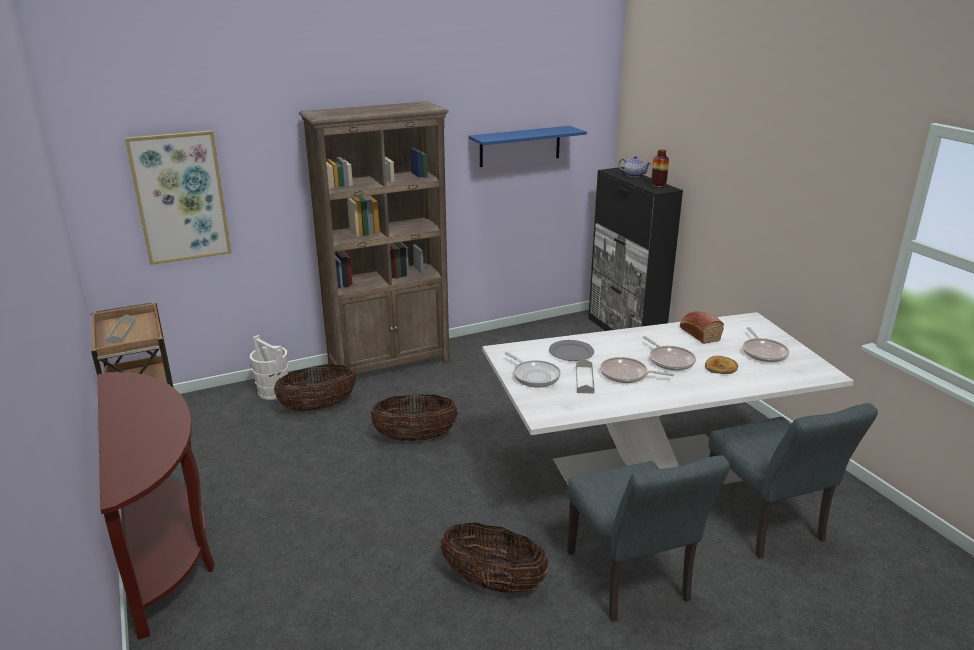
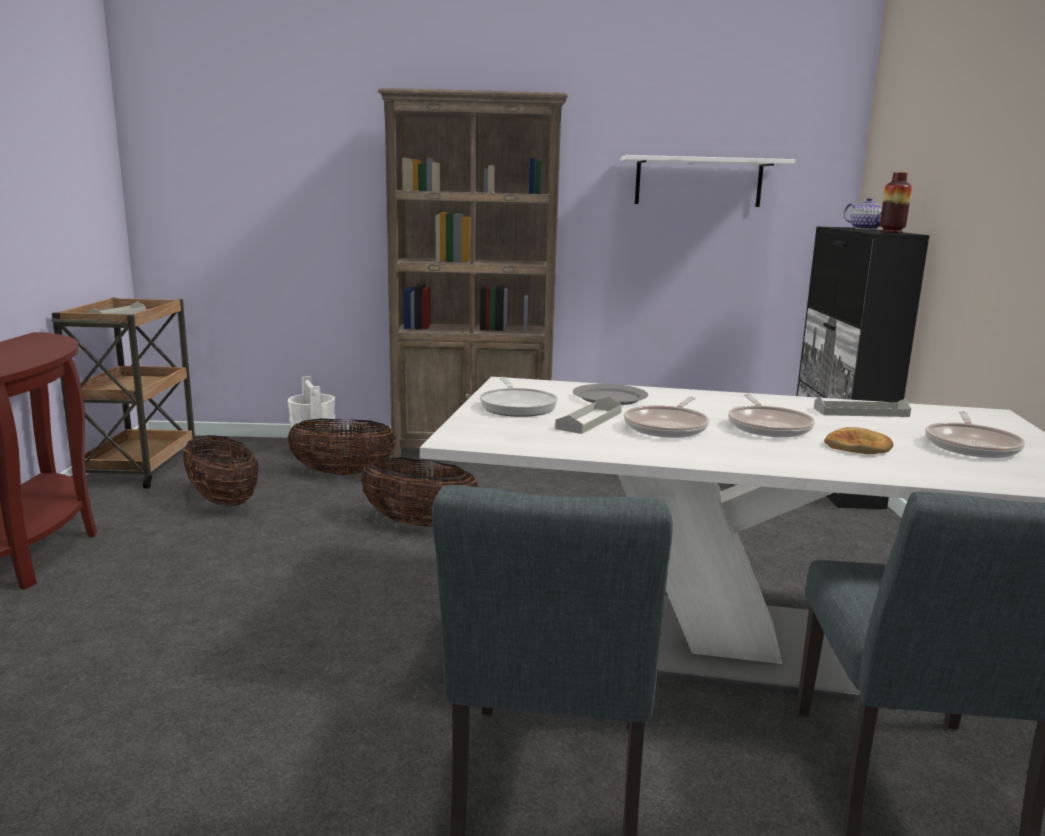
camera: 25 degrees right, 10 degrees down
(180, 197) = (245, 189): picture -> none
(493, 582) = (326, 712): basket -> basket (223, 501)
(520, 146) = (698, 182): blue shelf -> white shelf
(626, 375) = (668, 427): frying pan -> frying pan turned 105 degrees counterclockwise
(698, 334) = (861, 412): bread -> grey tray

